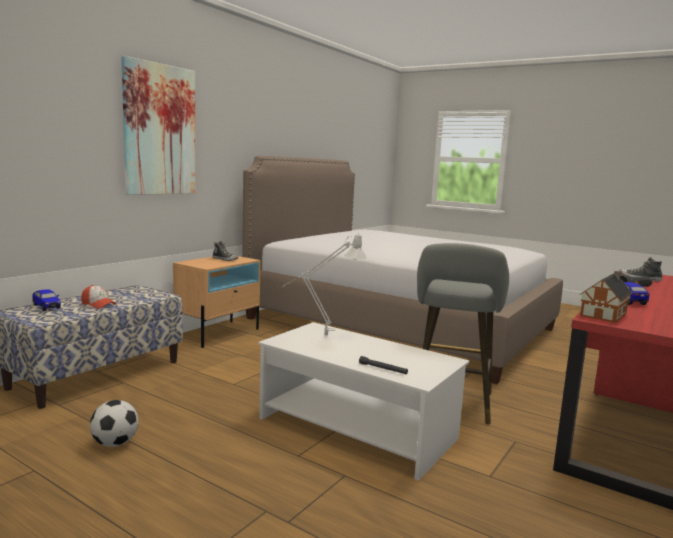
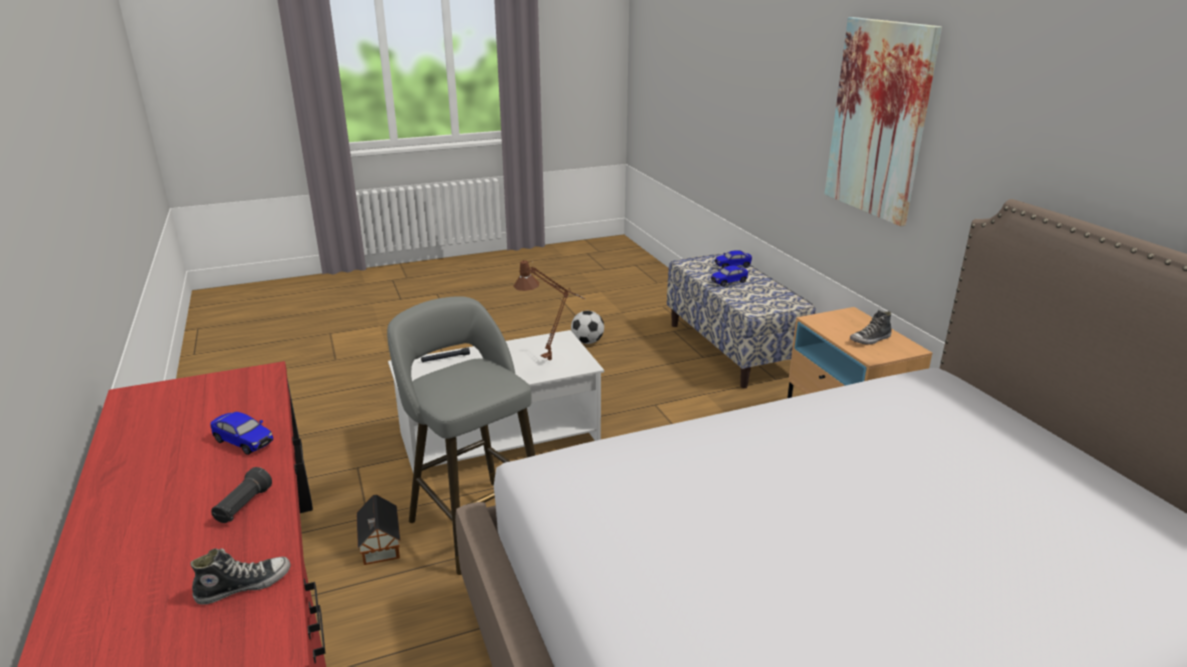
camera: 125 degrees right, 15 degrees up
(98, 304) = (728, 282): cap -> toy car
(320, 336) = (554, 359): grey table lamp -> brown table lamp
(604, 314) = (258, 387): toy house -> toy house (380, 546)

